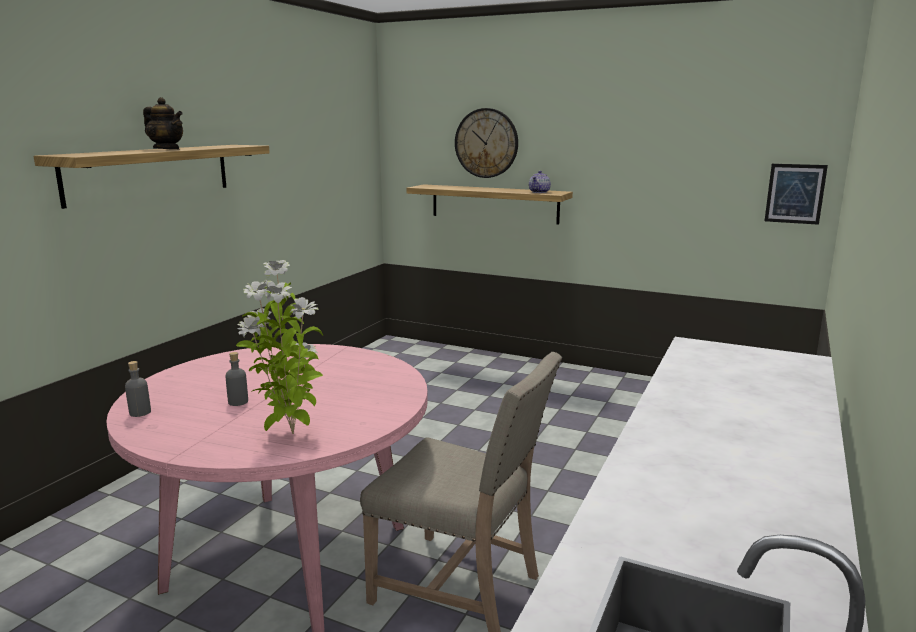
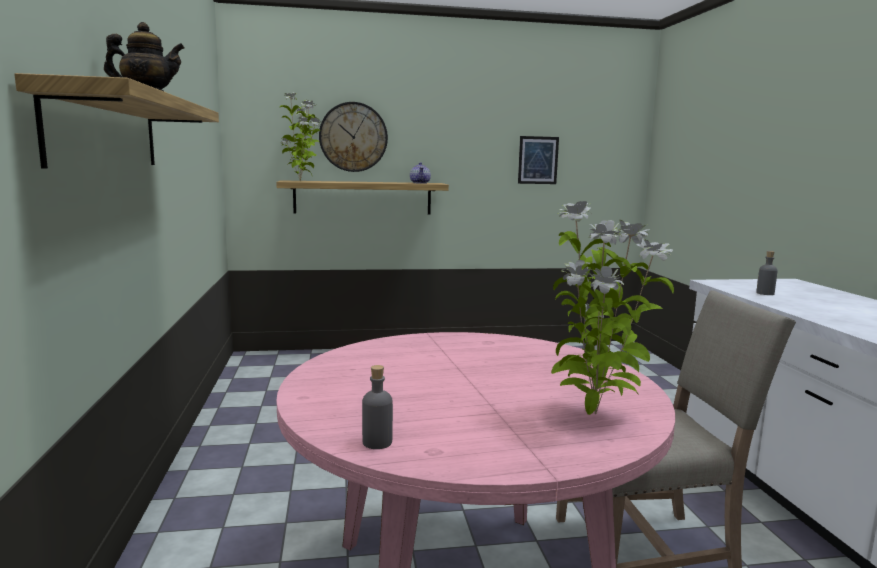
camera: 35 degrees left, 5 degrees down
(238, 402) = (461, 402): grey bottle -> grey bottle (765, 293)
(432, 187) = (301, 181): none -> potted plant
(795, 193) = (617, 179): picture -> picture (538, 160)

